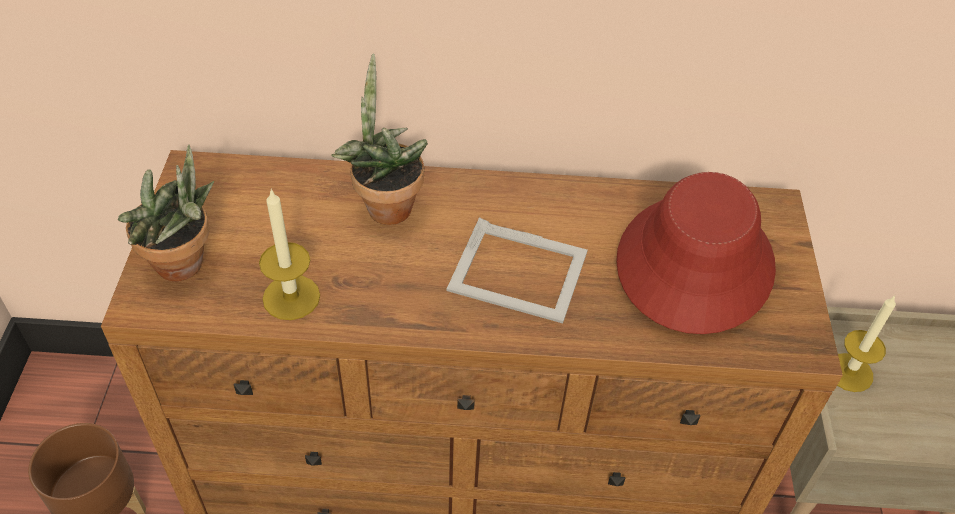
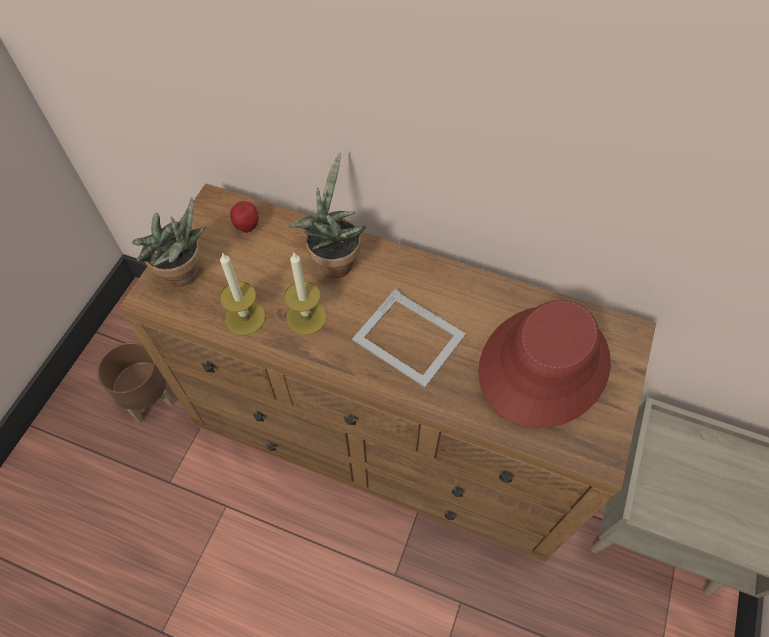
camera: 20 degrees right, 10 degrees up
(252, 190) = (247, 228): none -> apple
(849, 372) = (667, 461): candle -> candle (306, 317)

